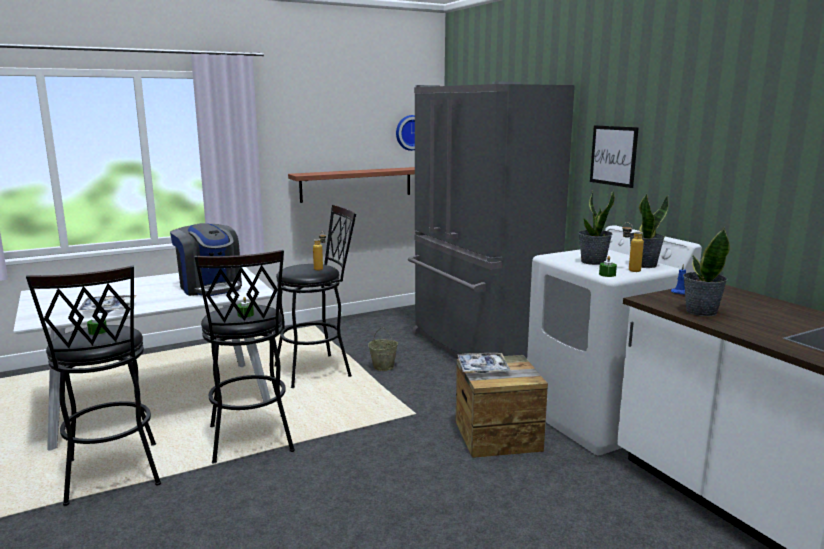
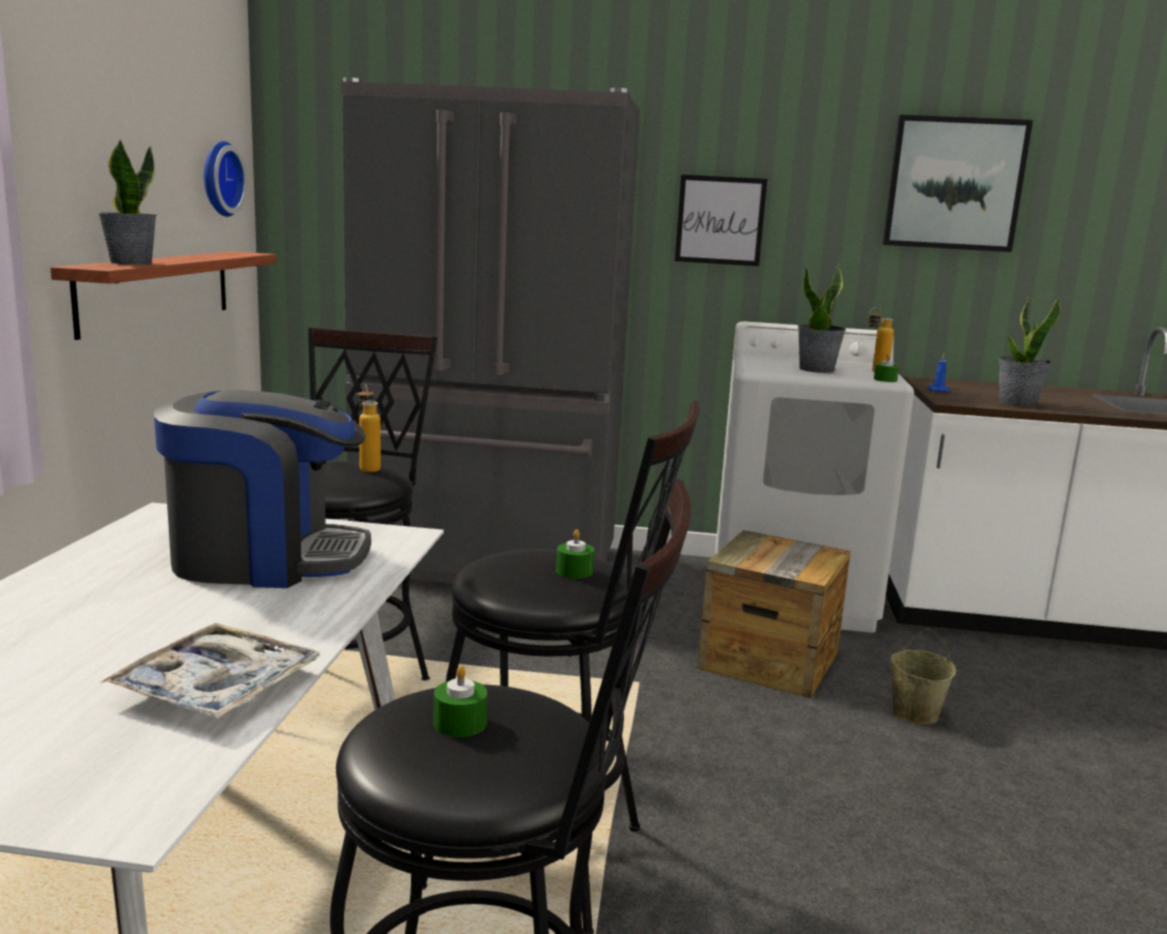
camera: 55 degrees left, 0 degrees up
(383, 367) = (437, 643): beige bucket -> beige bucket (914, 712)
(482, 368) = (762, 560): tray -> none
(643, 265) = (858, 365): potted plant -> potted plant (130, 263)
(757, 129) = (954, 184): none -> picture

